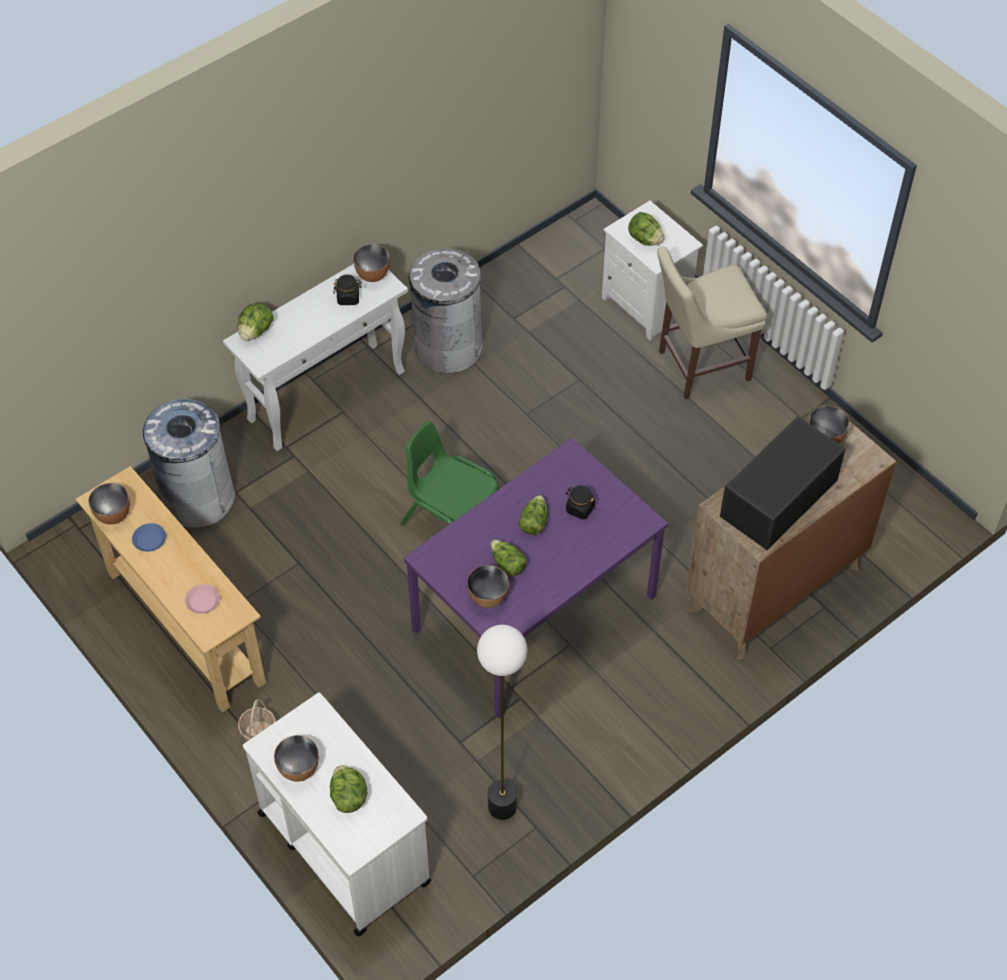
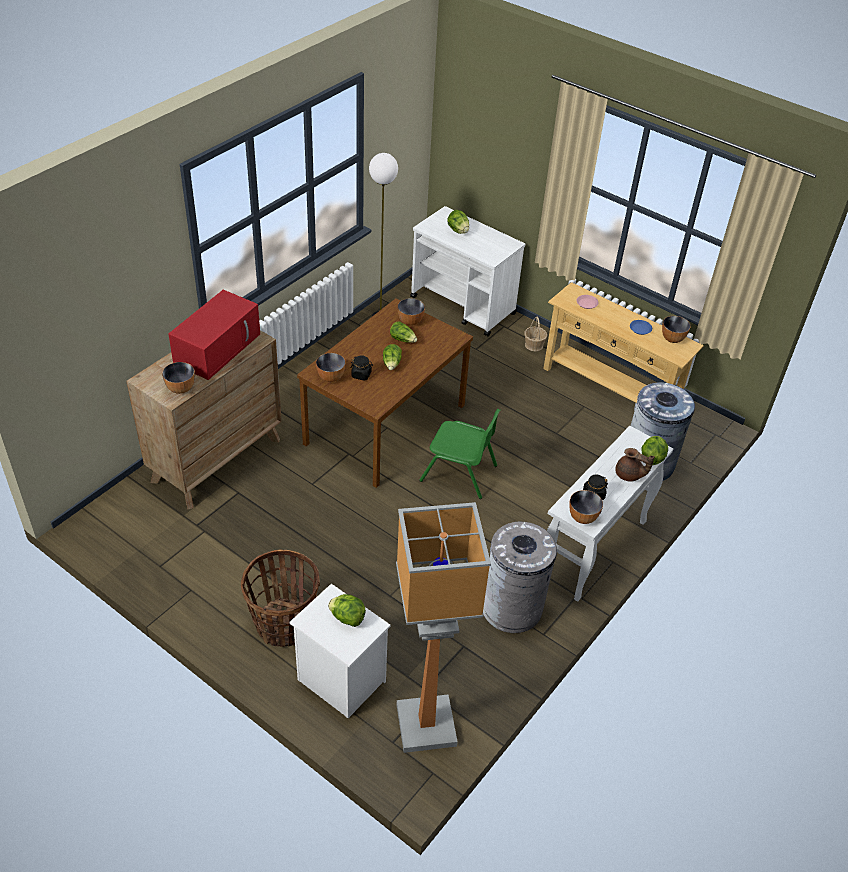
camera: 165 degrees right, 10 degrees down
(294, 315) = (629, 475): none -> brown teapot
(299, 769) = (489, 237): bowl -> bowl (330, 377)
(534, 611) = (385, 425): purple dining table -> brown dining table
(571, 255) = (425, 726): none -> floor lamp
(699, 366) = (284, 624): beige chair -> basket
(778, 499) = (218, 347): black microwave -> red microwave

